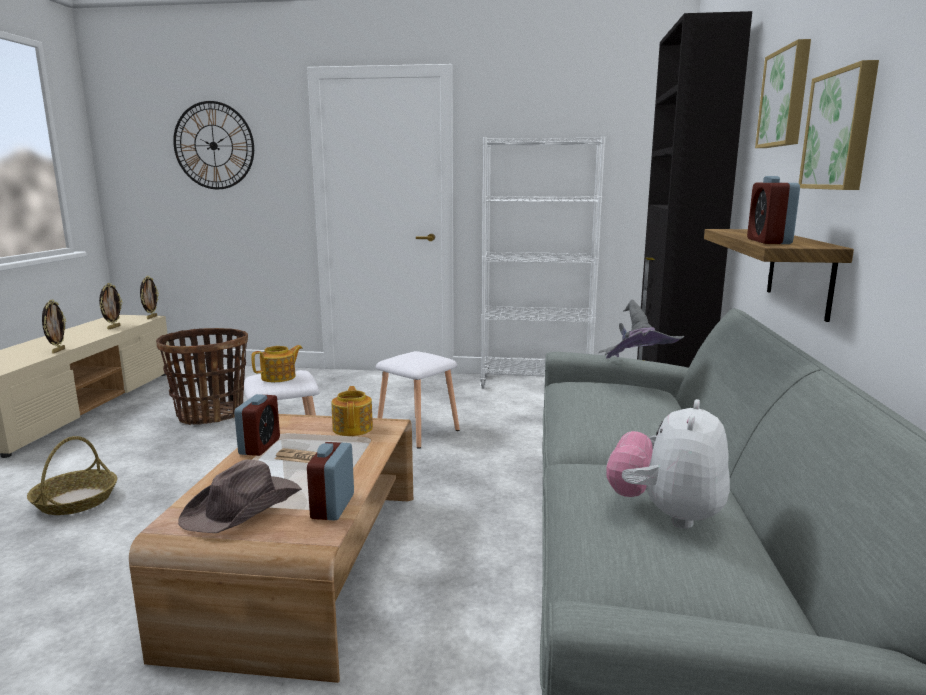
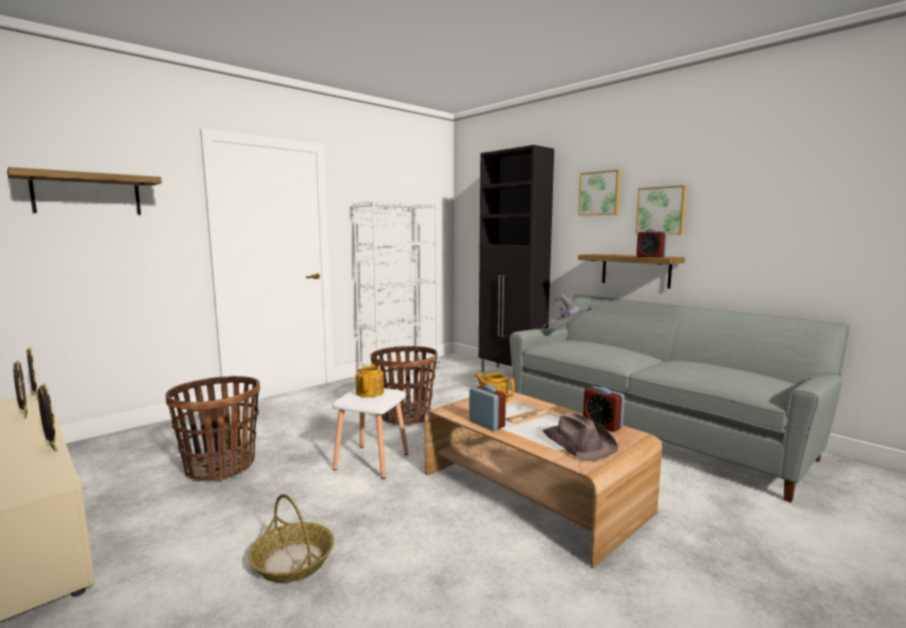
camera: 50 degrees left, 5 degrees down
(213, 145) = (87, 194): wall clock -> shelf
(416, 431) = (405, 416): white stool -> basket
(666, 514) = (718, 368): plush toy -> none

